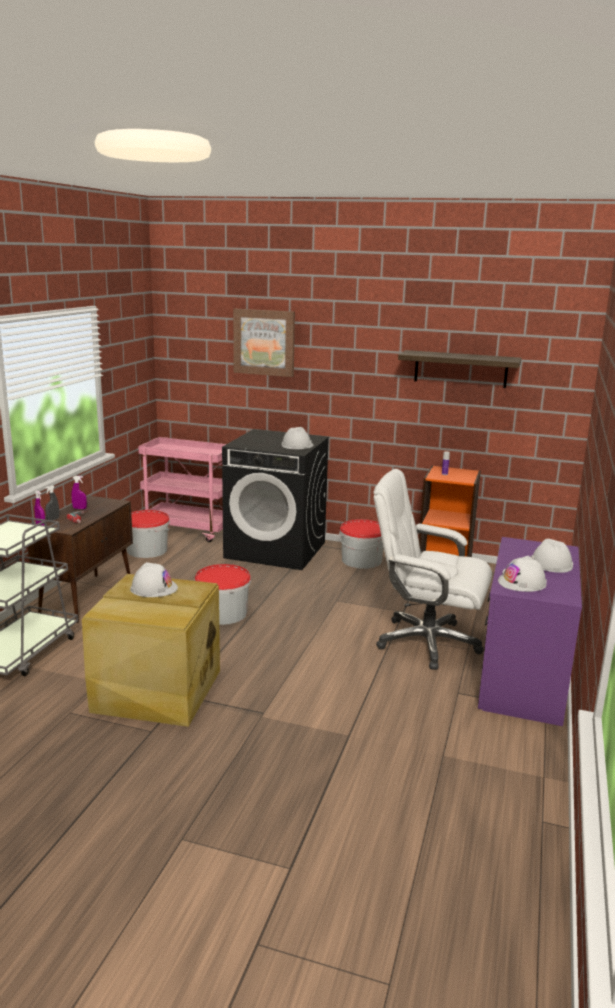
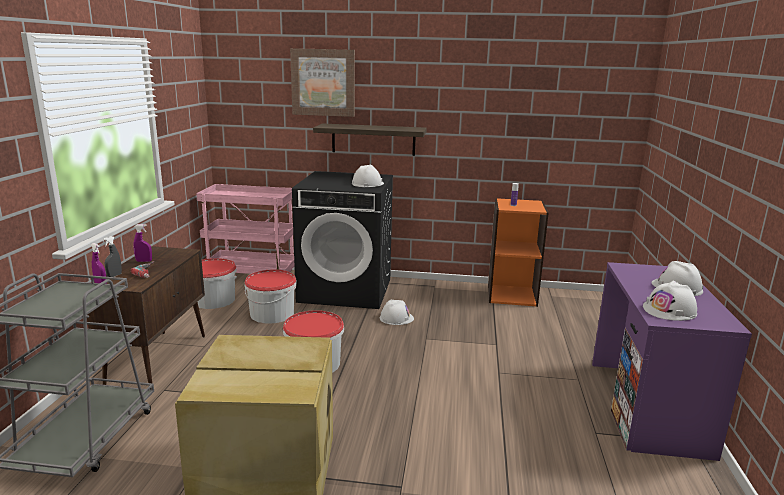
camera: 10 degrees left, 0 degrees up
(154, 588) = (257, 351): white hard hat -> white hard hat (396, 318)
(361, 560) = (432, 294): bucket -> bucket (272, 313)
(426, 642) = (534, 376): white office chair -> none
(460, 369) = (523, 102): shelf -> shelf (373, 139)

